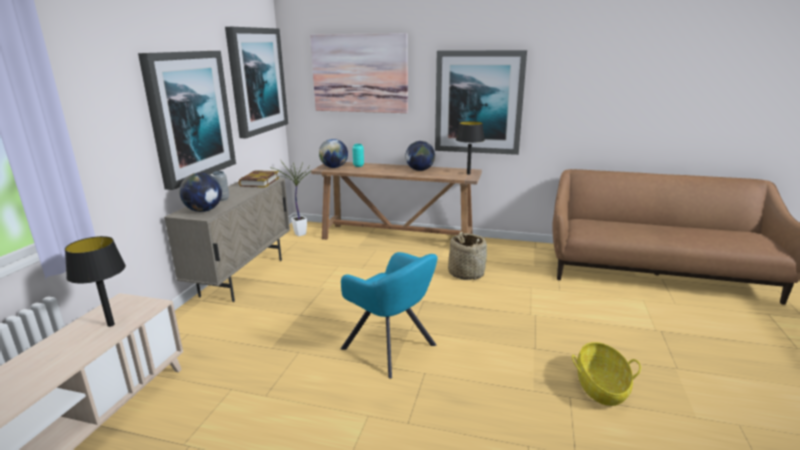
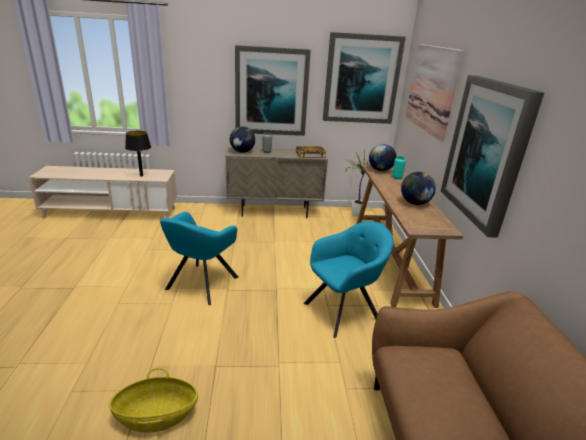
camera: 70 degrees right, 5 degrees up
(466, 273) = (344, 310): basket -> turquoise armchair
(468, 174) = (431, 228): black table lamp -> none

